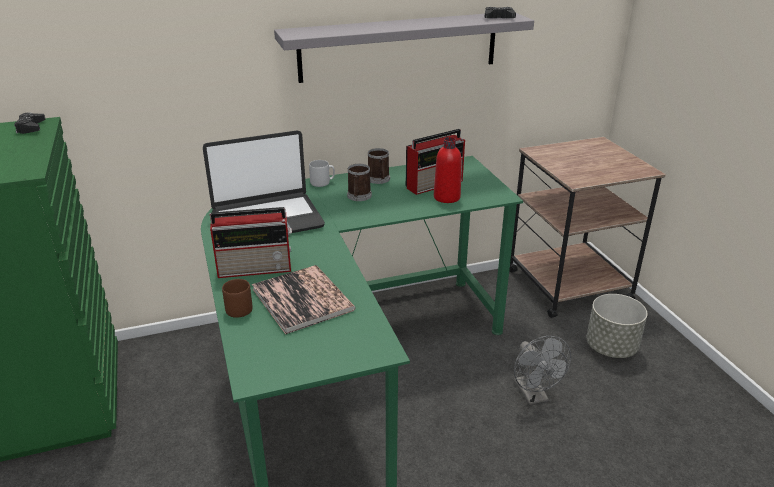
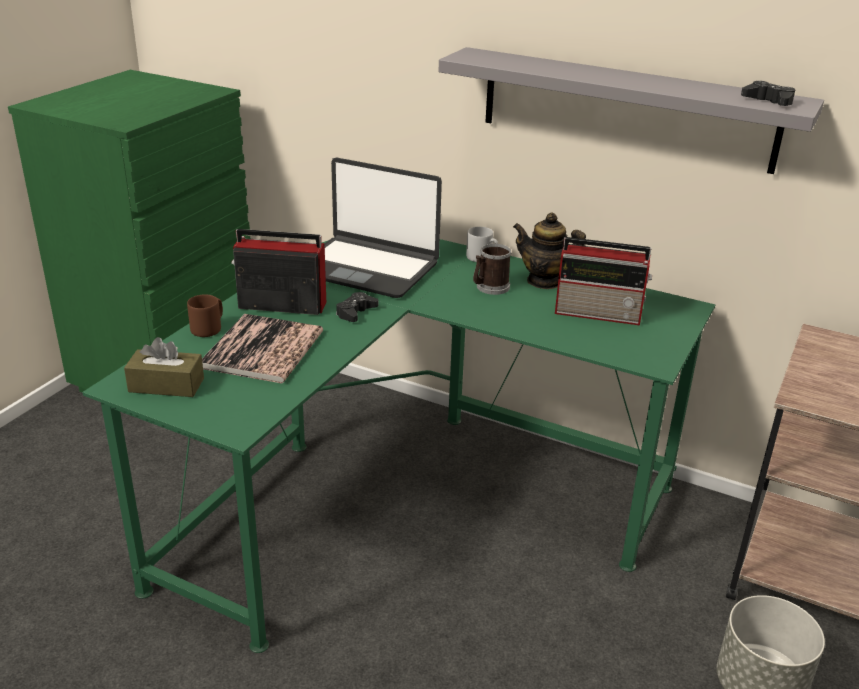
camera: 45 degrees right, 0 degrees up
(31, 127) = (202, 92): black game controller -> black game controller (356, 312)
(256, 268) = (280, 305): radio -> radio turned 150 degrees clockwise
(285, 357) = (166, 385): none -> brown tissue box
(379, 180) = (545, 281): mug -> teapot
(446, 197) = (583, 333): red bottle -> none
(534, 395) = (563, 660): grey fan -> none

